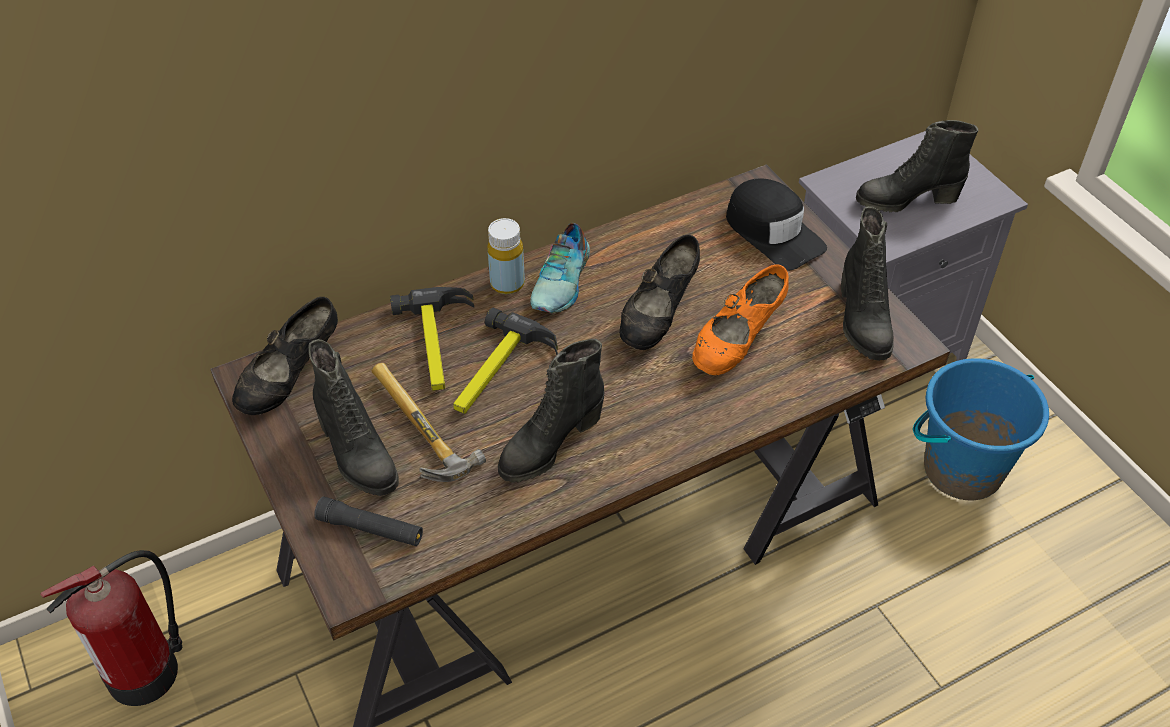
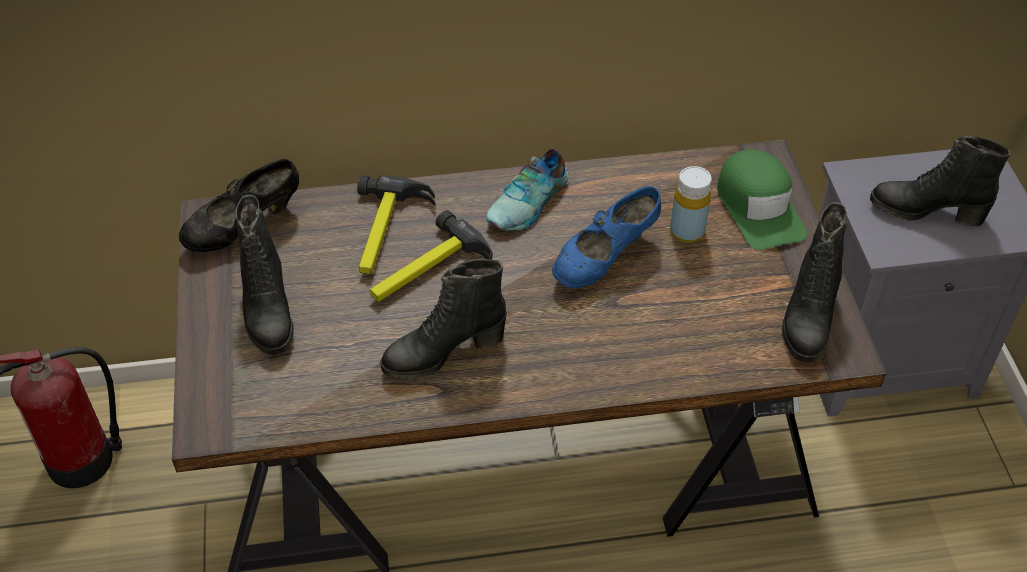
camera: 20 degrees right, 0 degrees up
(370, 529) = (248, 382): black flashlight -> none
(413, 430) = (327, 304): hammer -> none
(507, 283) = (477, 192): yellow bottle -> yellow bottle (687, 231)
(658, 316) = (604, 260): black shoe -> blue shoe
(737, 343) = (669, 306): orange shoe -> none
(773, 232) = (759, 208): black cap -> green cap
(962, 469) = (924, 507): blue bucket -> none

